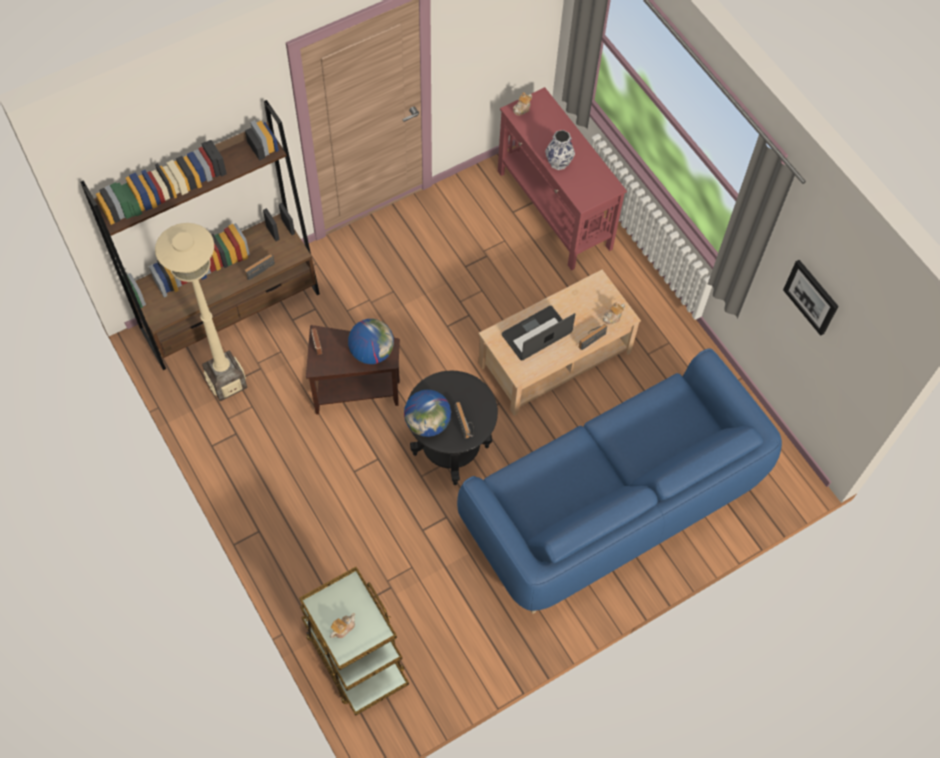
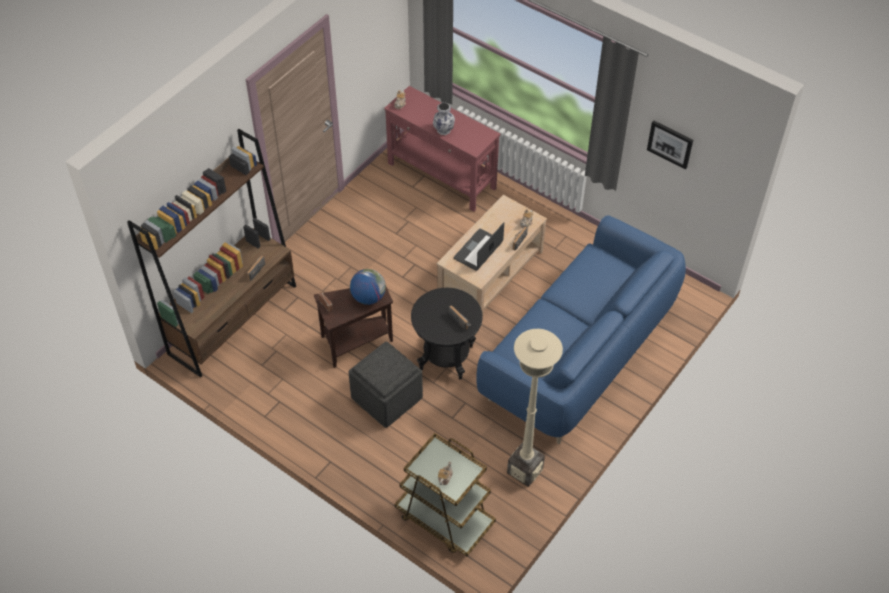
camera: 20 degrees left, 10 degrees down
(227, 383) = (255, 369): beige floor lamp -> beige floor lamp (525, 471)
(359, 474) = (387, 397): none -> grey ottoman
(428, 423) = (433, 329): globe -> none

